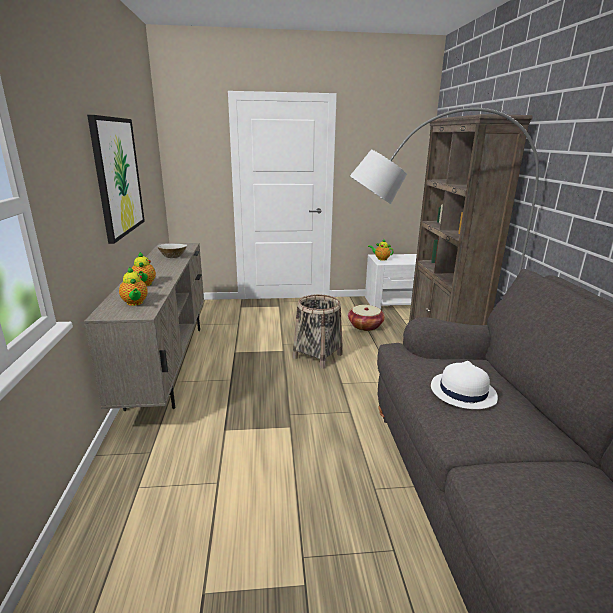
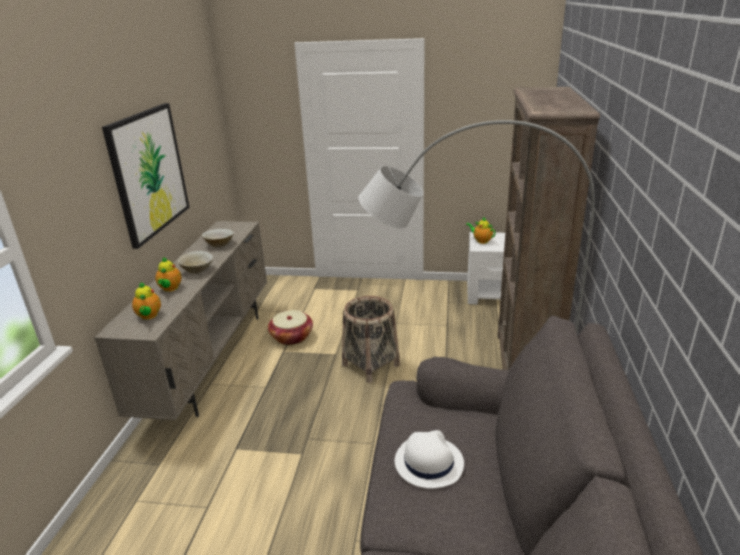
camera: 15 degrees right, 5 degrees up
(163, 272) = (197, 270): none -> beige bowl
(365, 326) = (446, 327): basket -> basket (291, 337)

